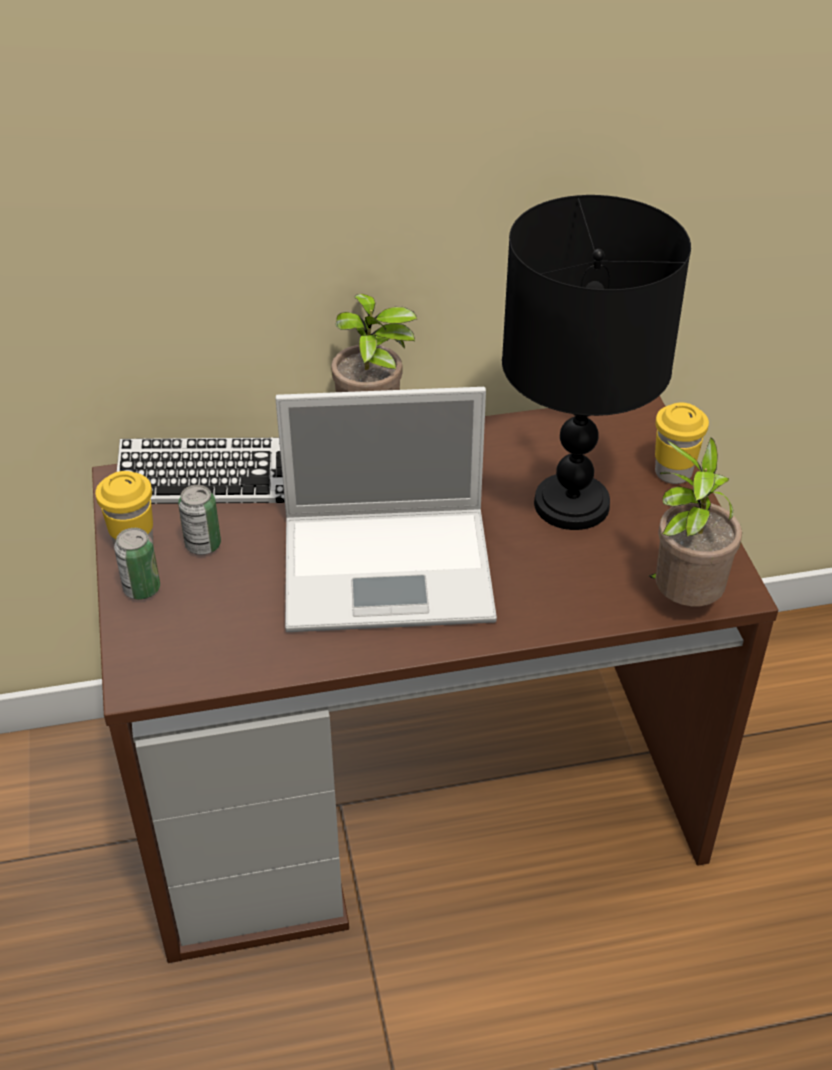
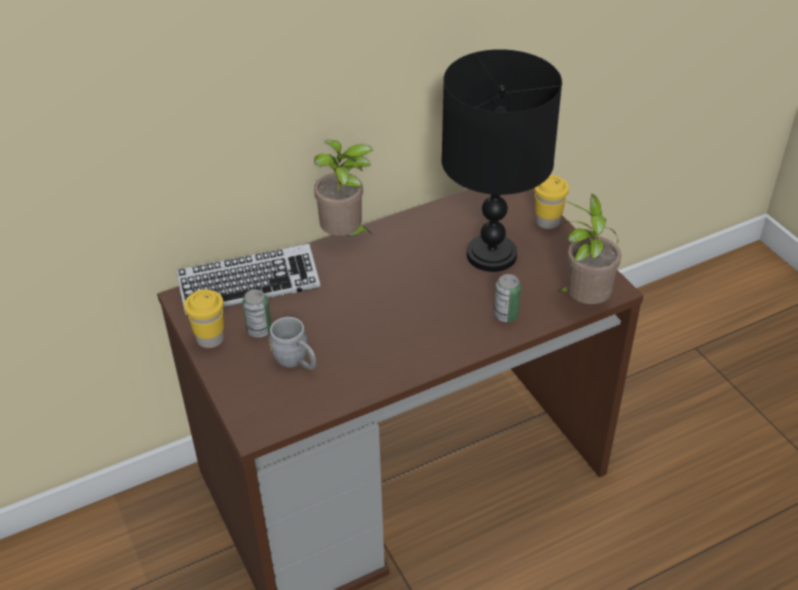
camera: 15 degrees left, 0 degrees up
(142, 589) = (230, 368): can -> can (506, 315)
(234, 599) = (296, 361): none -> grey mug
(392, 568) = (392, 319): laptop -> none

